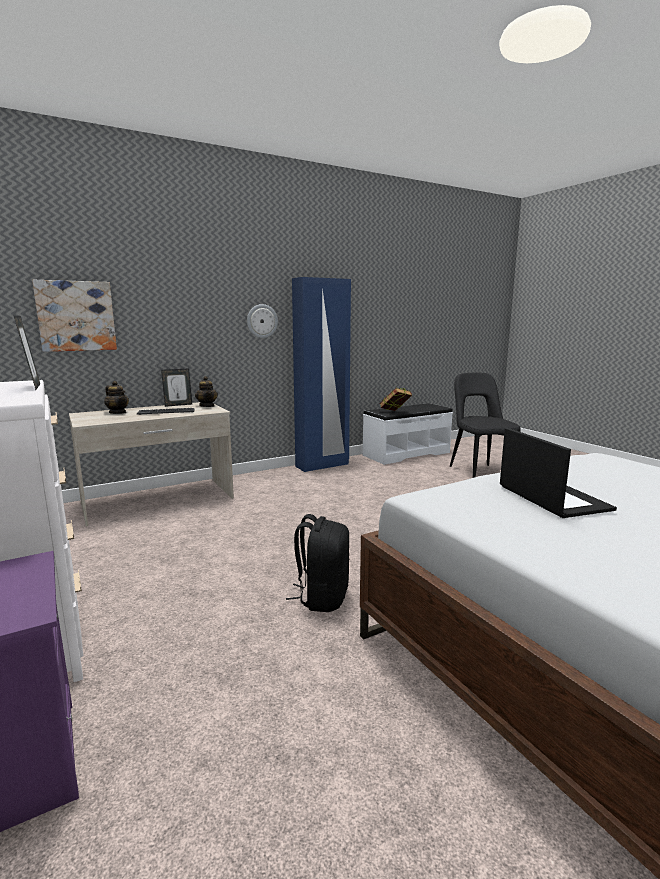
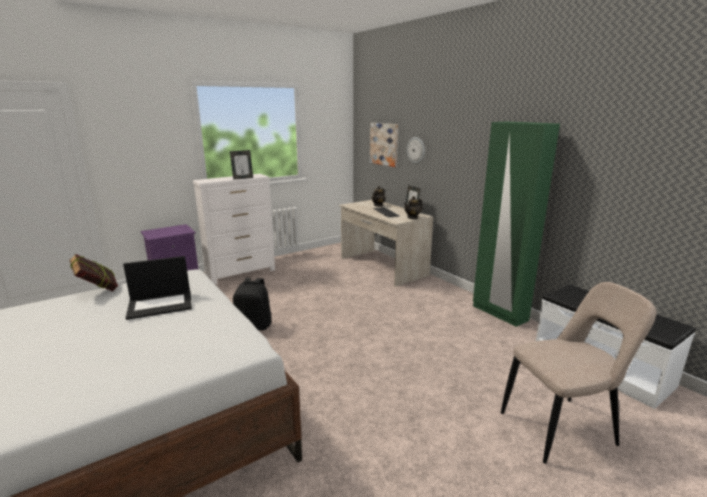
camera: 85 degrees right, 5 degrees up
(262, 321) = (480, 160): wall clock -> wall clock (416, 150)
(322, 465) = (499, 313): blue wardrobe -> green wardrobe
(395, 412) = (571, 300): book -> book (98, 291)
(479, 473) = (562, 428): black chair -> beige chair

